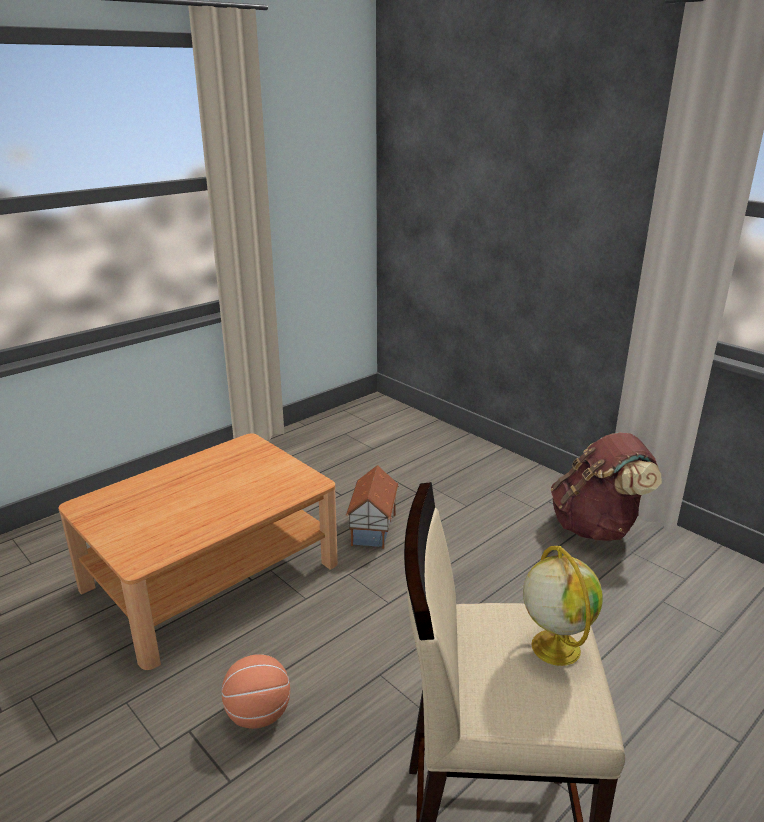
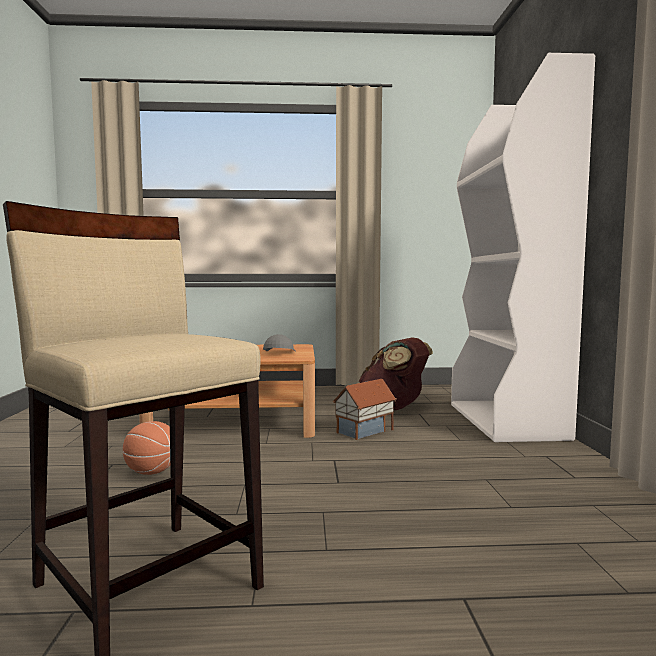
camera: 40 degrees right, 20 degrees down
(261, 475) = (279, 352): none -> grey cap
(469, 458) = (506, 421): none -> white bookcase
(554, 646) = (176, 337): globe -> none
(596, 527) = (575, 481): brown backpack -> brown backpack (394, 408)

